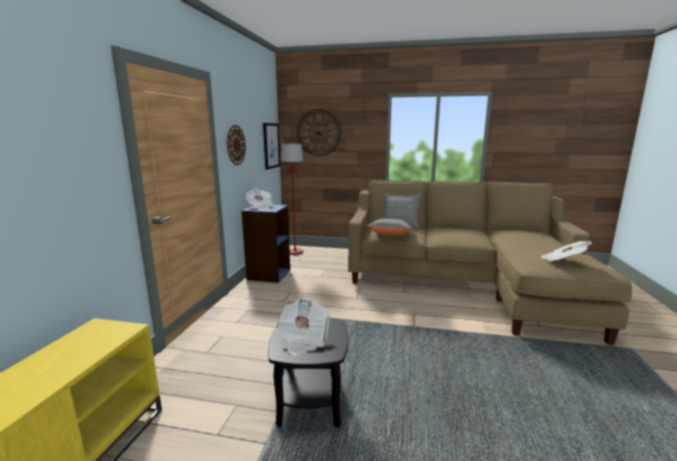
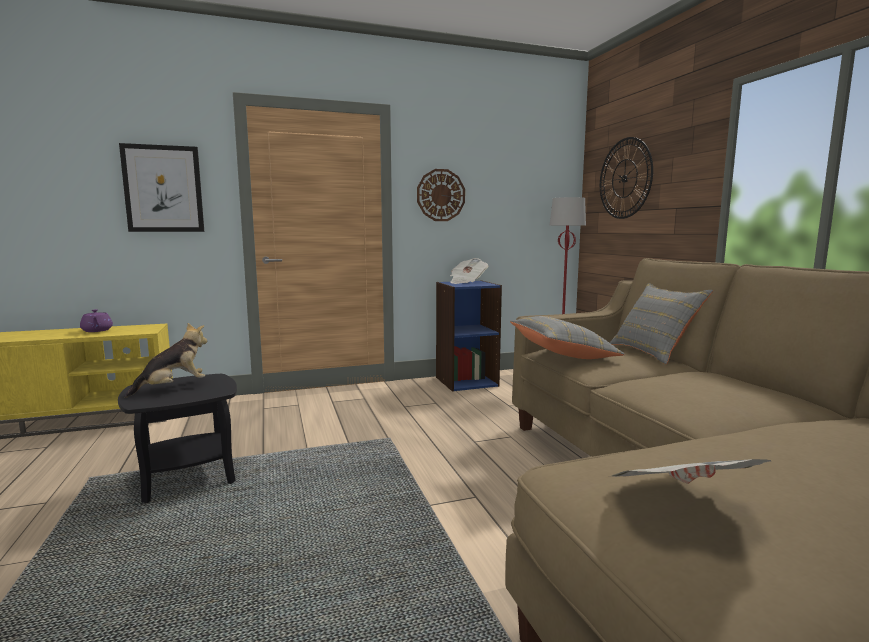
camera: 60 degrees right, 5 degrees down
(57, 359) = (97, 330): none -> purple teapot
(271, 145) = (548, 203): picture -> picture (163, 189)
(303, 339) = (173, 387): newspaper -> plush toy

